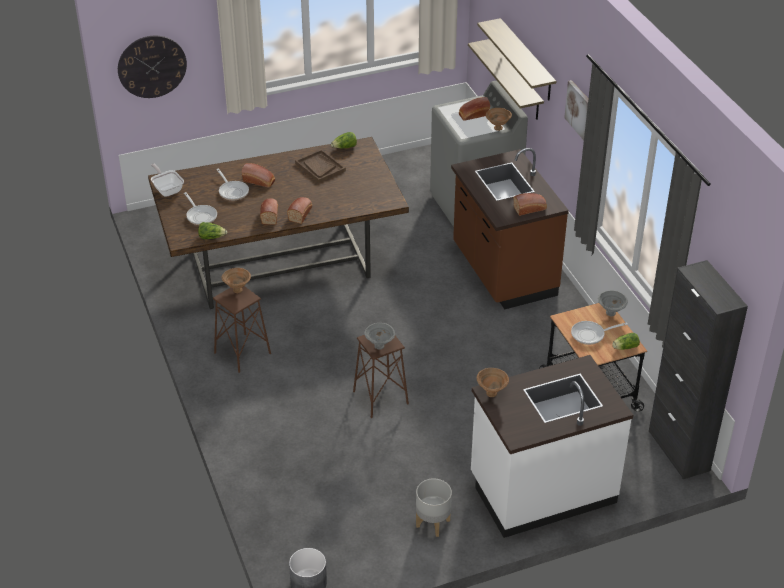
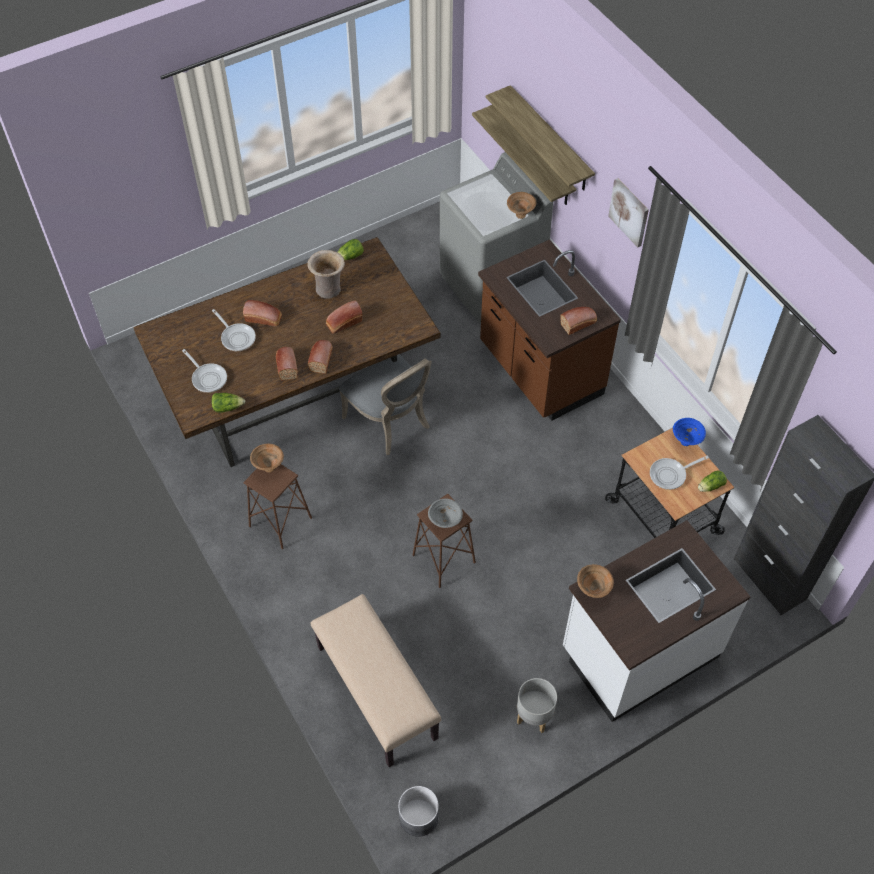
camera: 10 degrees left, 15 degrees up
(152, 66) = (113, 196): wall clock -> none
(167, 189) = (160, 344): frying pan -> none
(294, 486) = (375, 692): none -> beige bench
(320, 167) = (328, 289): brown tray -> beige vase
(359, 294) = (390, 422): none -> grey chair
(473, 115) = (489, 200): bread -> bread (343, 323)
(611, 313) = (686, 442): grey bowl -> blue bowl

